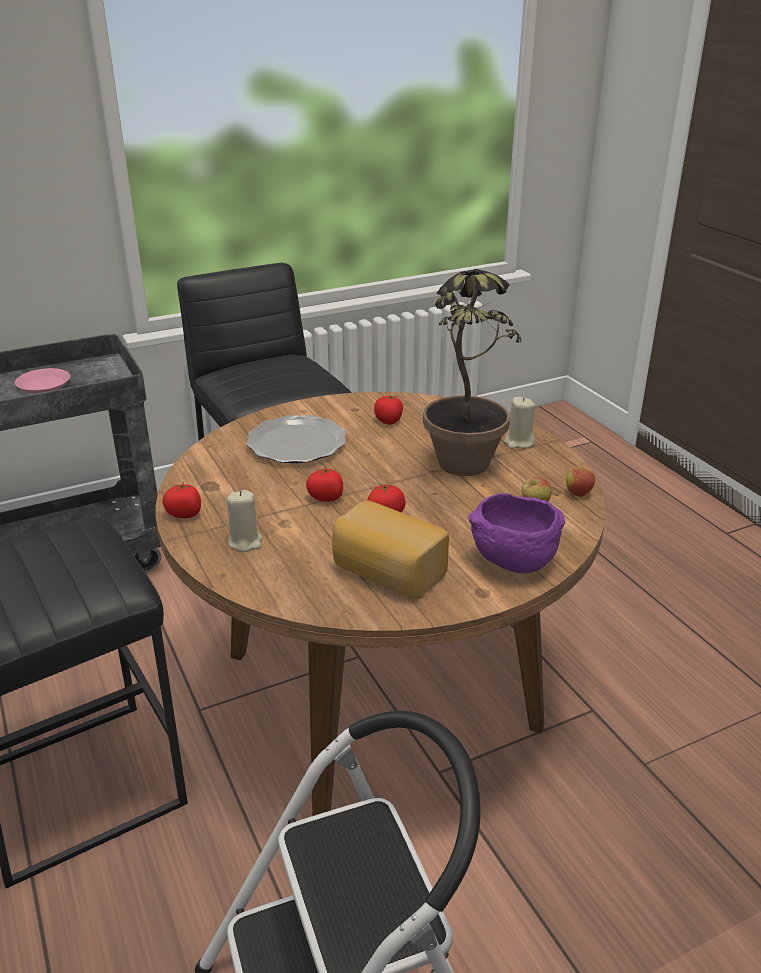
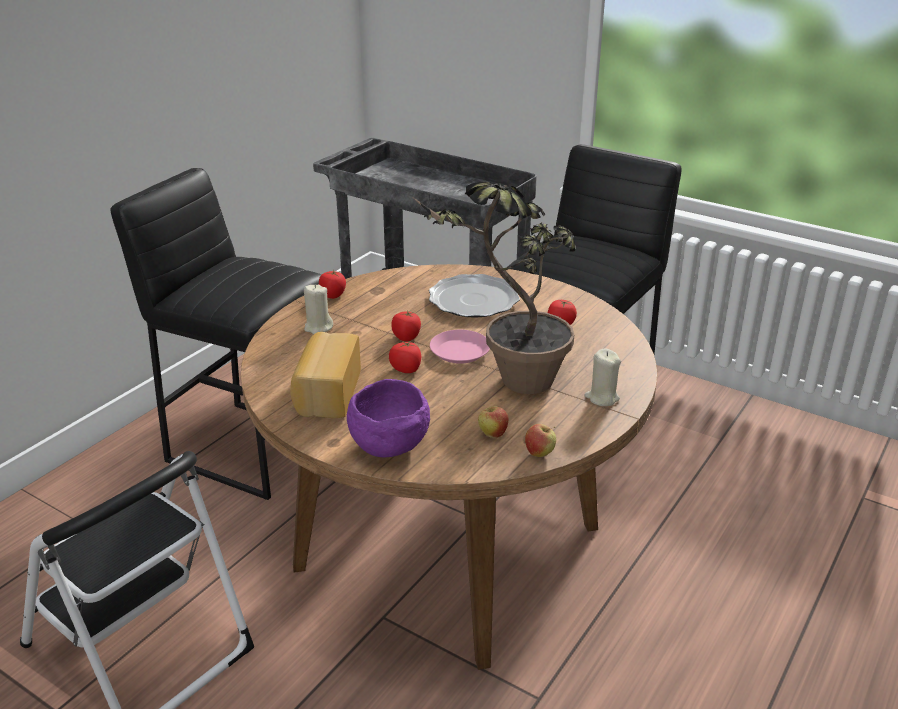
camera: 60 degrees right, 0 degrees up
(44, 385) = (454, 190): pink plate -> pink plate (460, 351)

